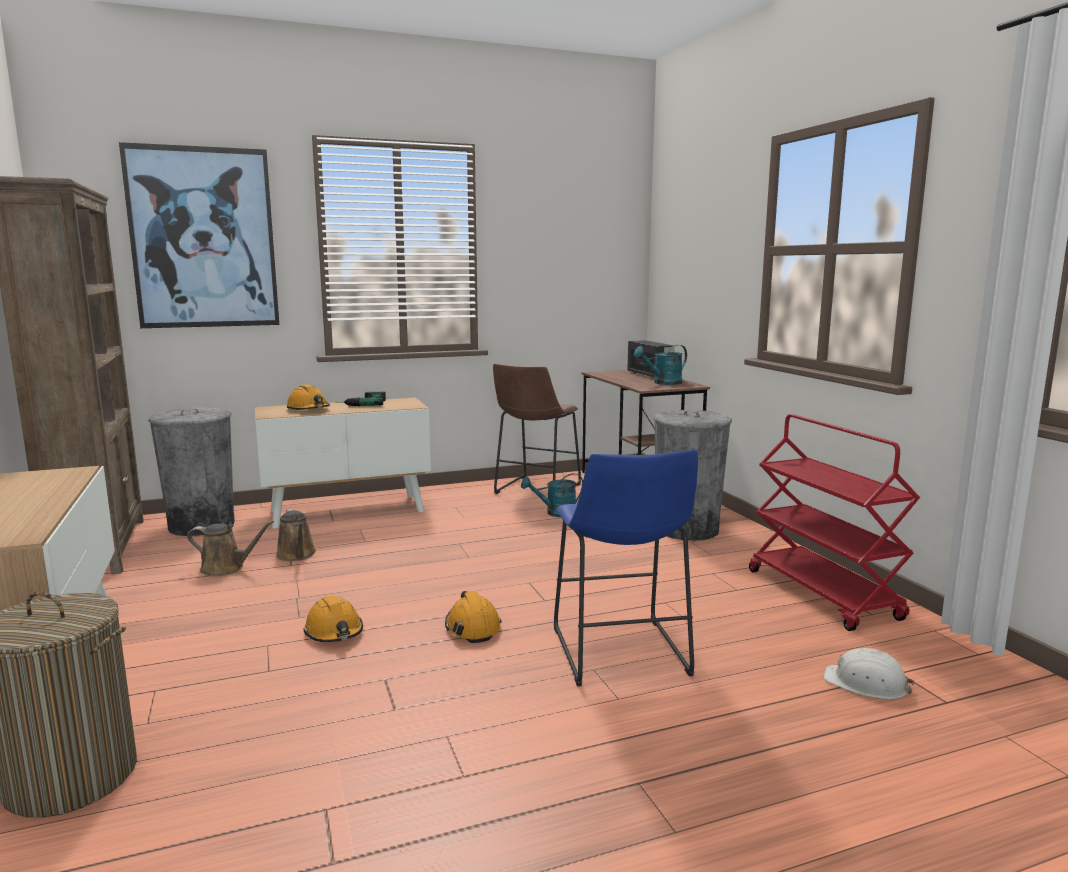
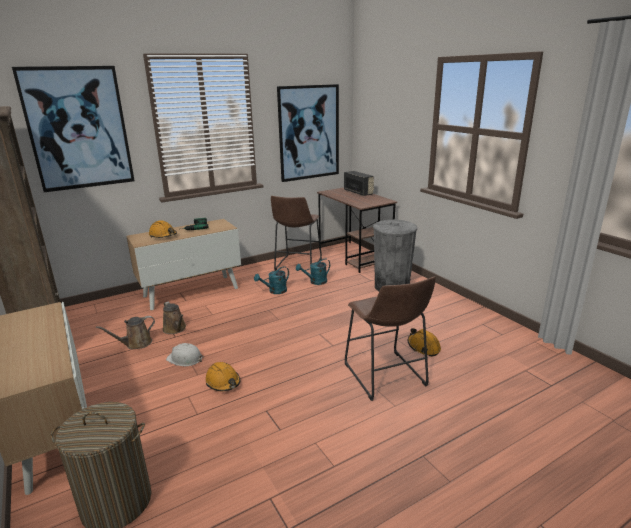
camera: 10 degrees left, 10 degrees up
(201, 525) = (103, 312): grey trash can -> none
(226, 568) = (136, 344): brown watering can -> brown watering can turned 150 degrees clockwise
(472, 627) = (300, 369): orange hard hat -> orange hard hat (423, 347)
(572, 274) = (309, 133): none -> picture
(620, 655) = (386, 378): blue stool -> brown stool
(663, 383) = (369, 200): turquoise watering can -> turquoise watering can (275, 291)
(823, 595) = (475, 324): red cart -> none
(866, 683) = (511, 379): white hard hat -> white hard hat (185, 359)

